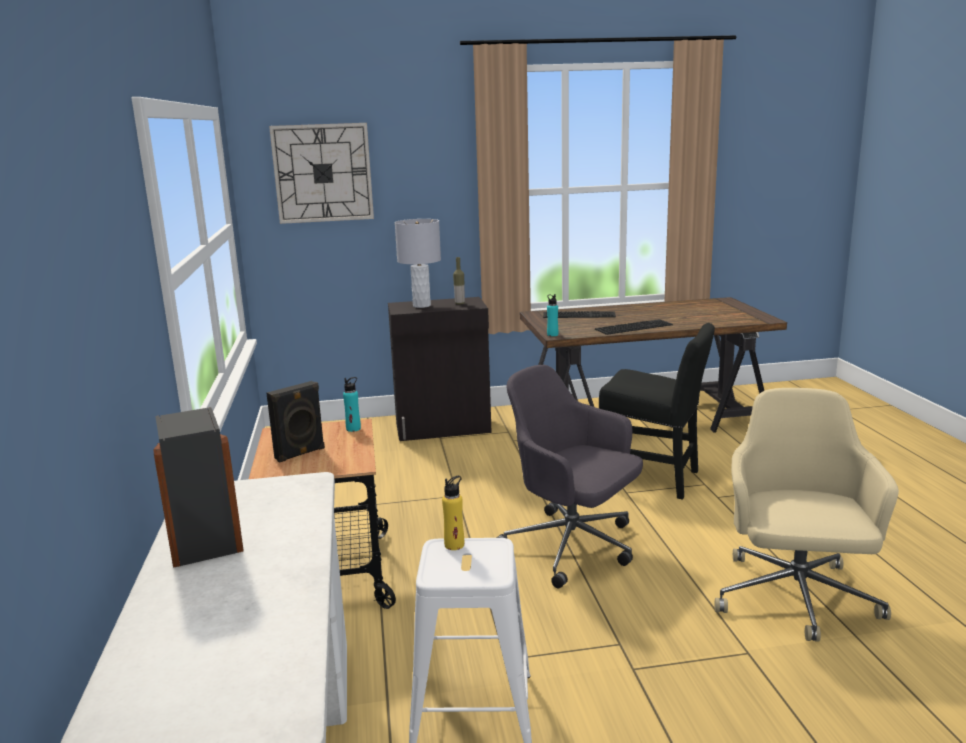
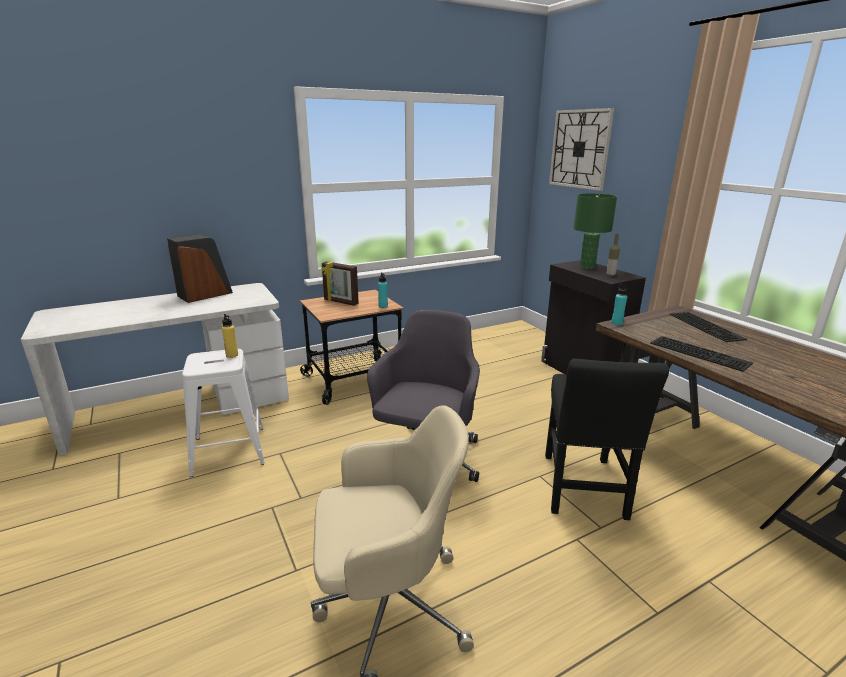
camera: 70 degrees right, 5 degrees up
(300, 454) = (340, 302): black speaker -> picture frame
(421, 305) = (587, 267): grey table lamp -> green table lamp

